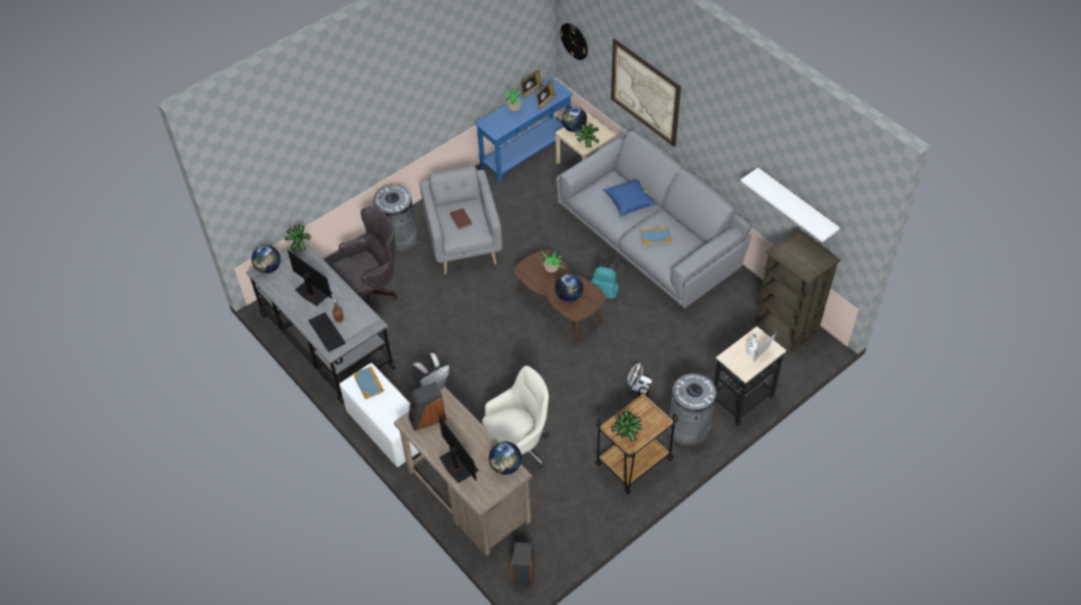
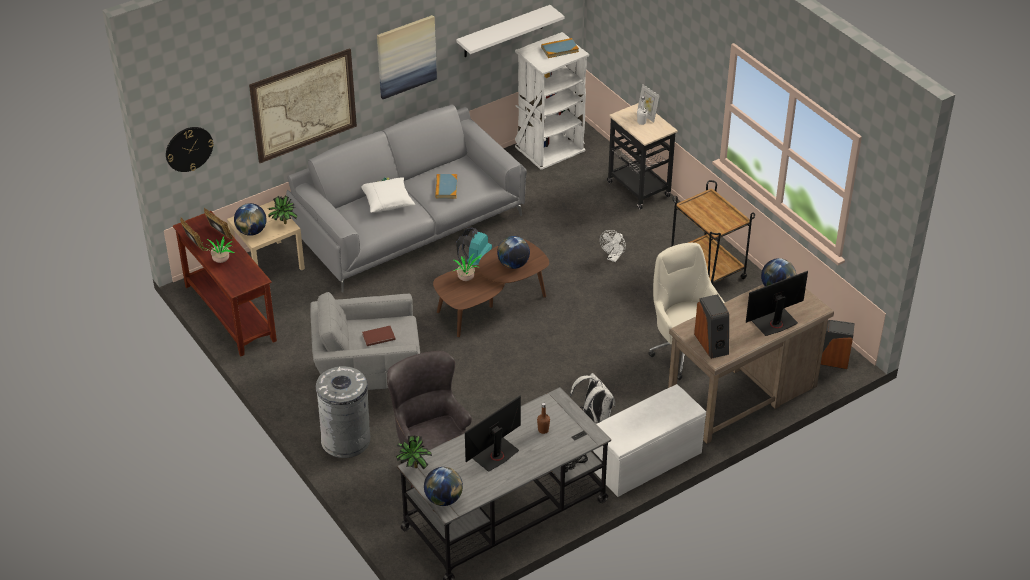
camera: 85 degrees left, 10 degrees down
(327, 332) = (562, 441): keyboard -> none
(368, 383) = (622, 429): book -> book (559, 49)
(526, 152) = (229, 313): blue console table -> brown console table
(627, 435) = (725, 220): potted plant -> none
(629, 202) = (387, 202): blue pillow -> white pillow
(689, 428) = (668, 228): grey trash can -> none
(718, 137) = (406, 56): none -> picture
(787, 327) = (550, 148): brown bookcase -> white bookcase

